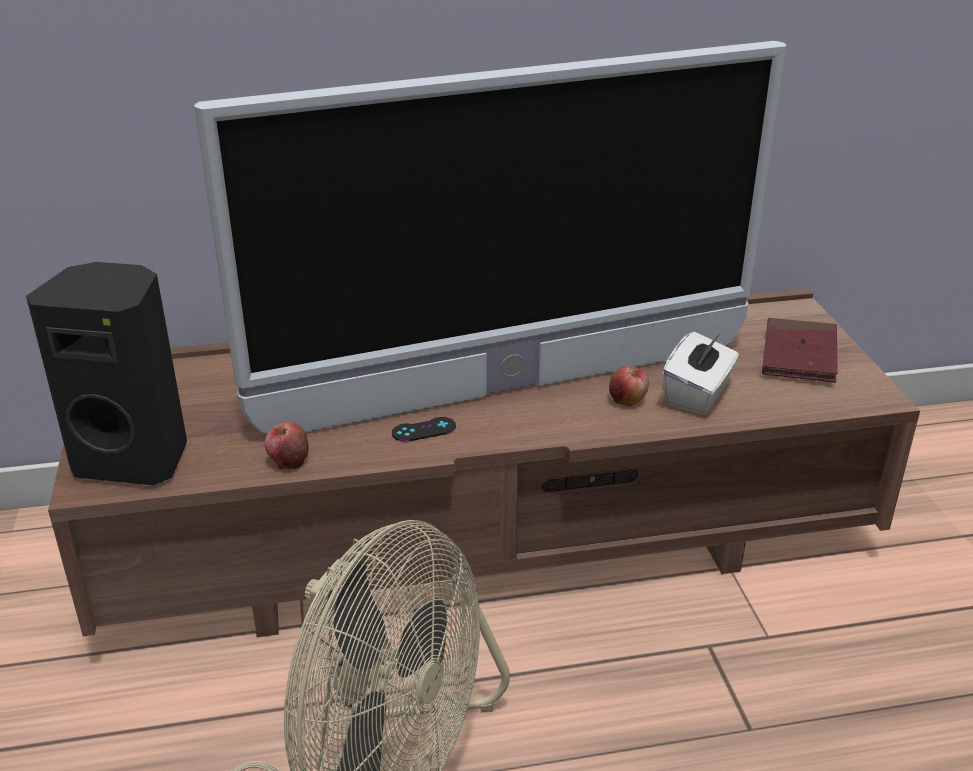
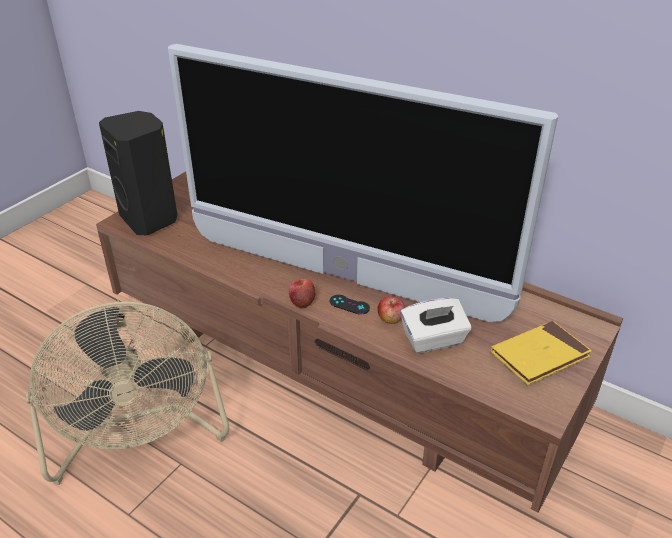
camera: 45 degrees right, 5 degrees up
(288, 460) = (198, 254): apple -> apple (302, 301)
(424, 430) = (271, 274): black game controller -> black game controller (349, 305)
(799, 355) = (539, 355): red book -> yellow book

